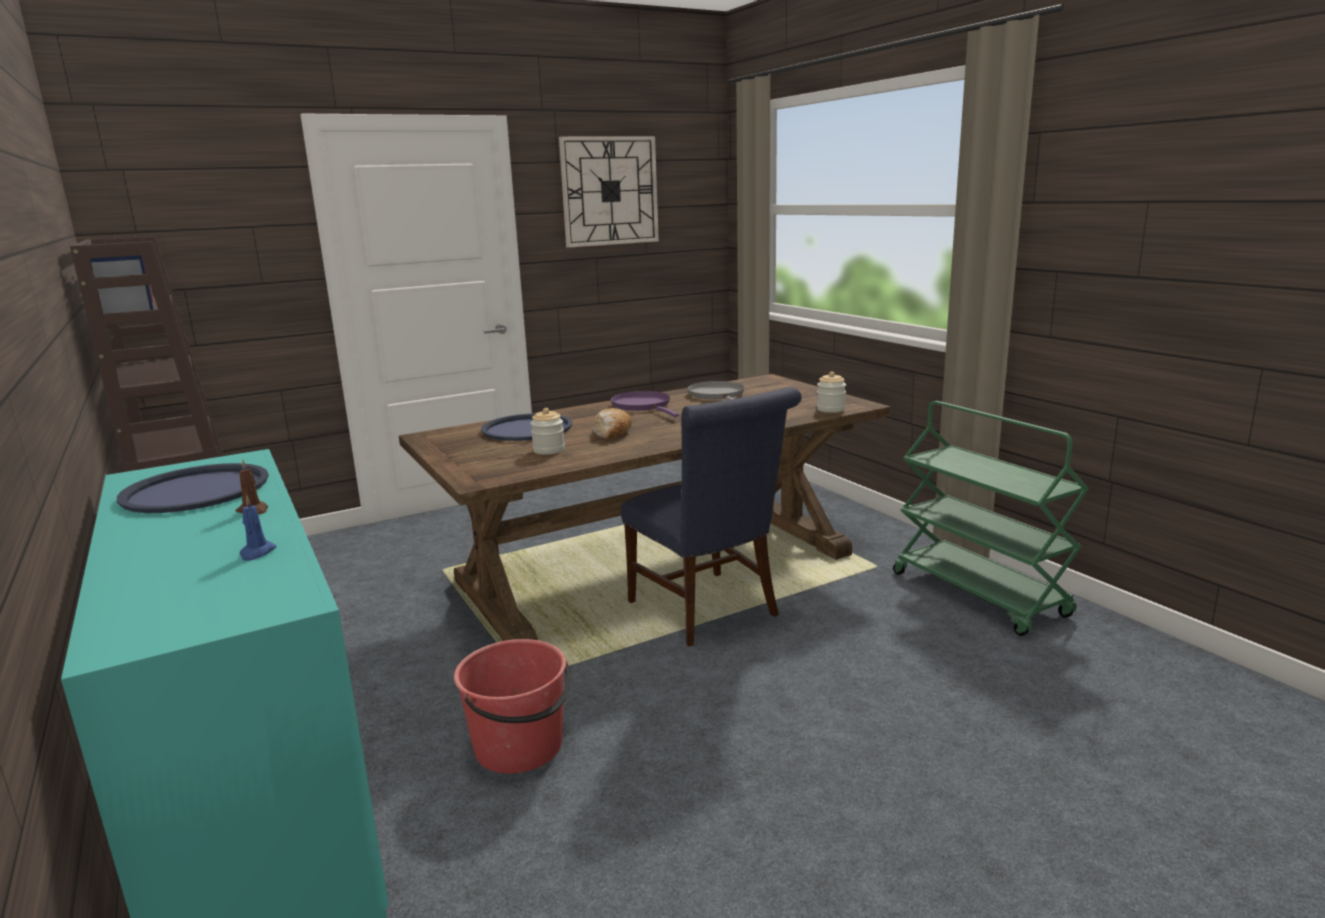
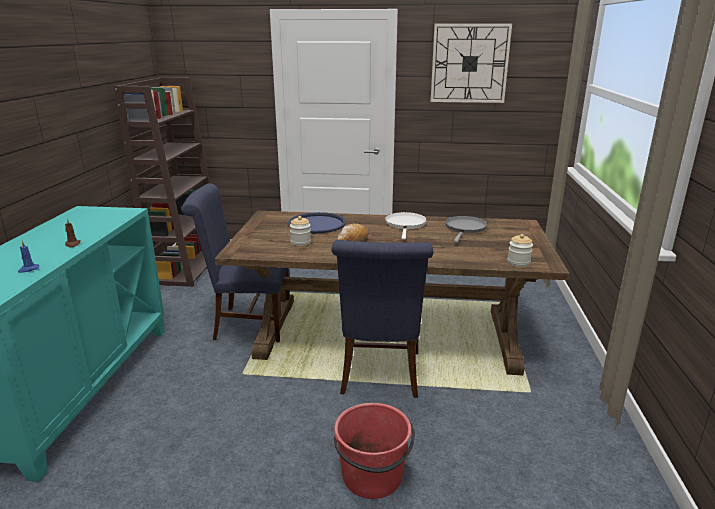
camera: 35 degrees right, 5 degrees up
(196, 490) = (81, 225): blue tray -> none
(441, 623) = (247, 324): none -> blue chair
(520, 747) = (194, 411): red bucket -> red bucket (372, 477)
(643, 406) = (405, 224): purple frying pan -> white frying pan
(980, 595) = (581, 449): green cart -> none

